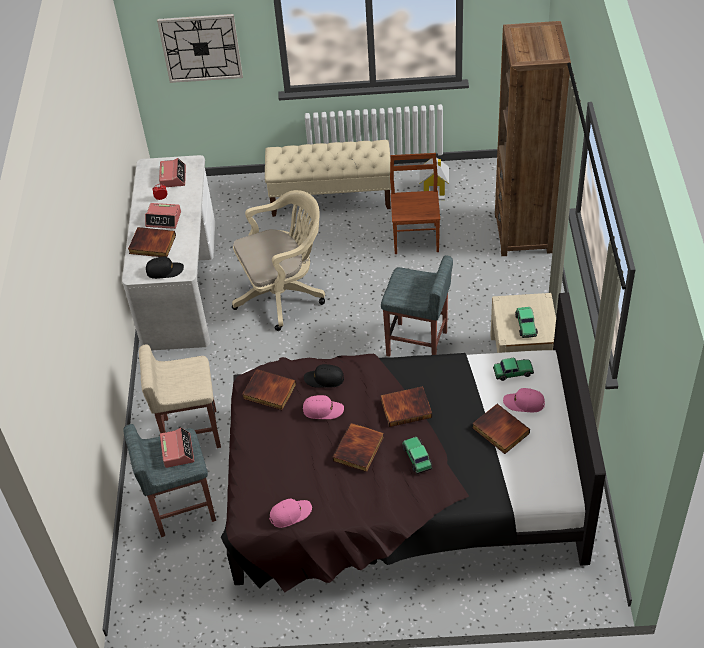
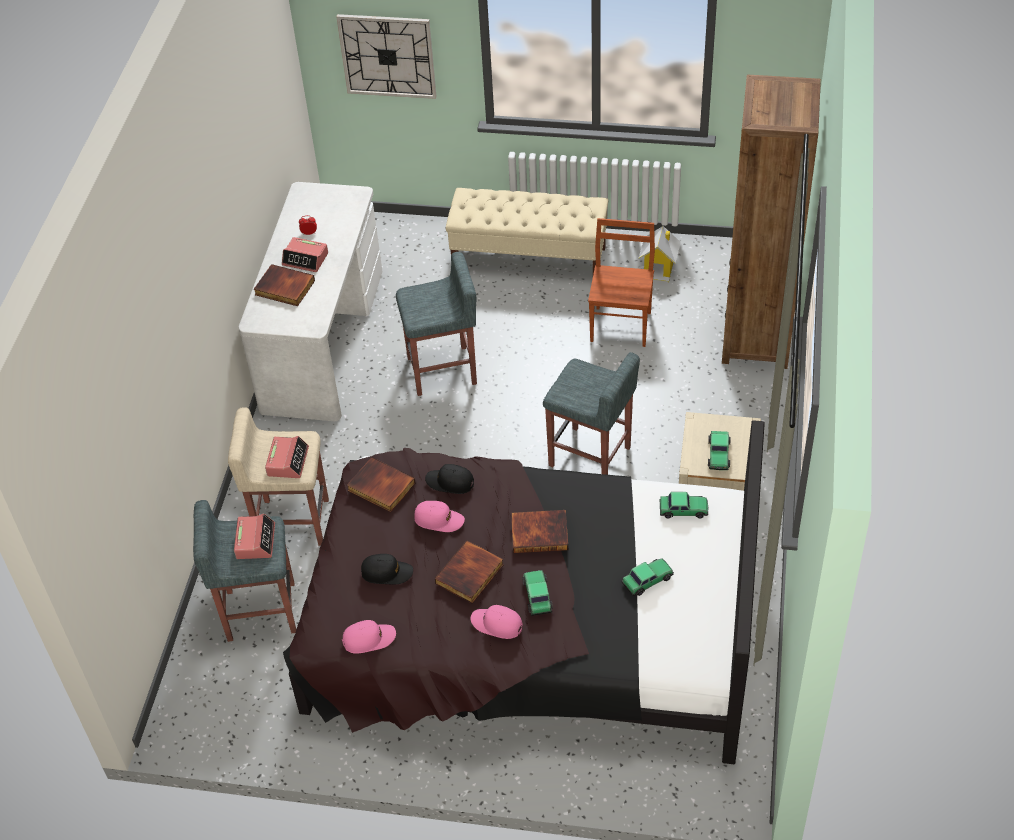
camera: 10 degrees right, 0 degrees up
(164, 270) = (291, 321): black cap -> black cap (387, 572)
(173, 177) = (329, 209): alarm clock -> alarm clock (288, 461)
(283, 294) = (443, 371): beige office chair -> grey stool
(499, 431) = (647, 580): book -> toy car
(524, 403) = (686, 550): pink cap -> pink cap (497, 624)

